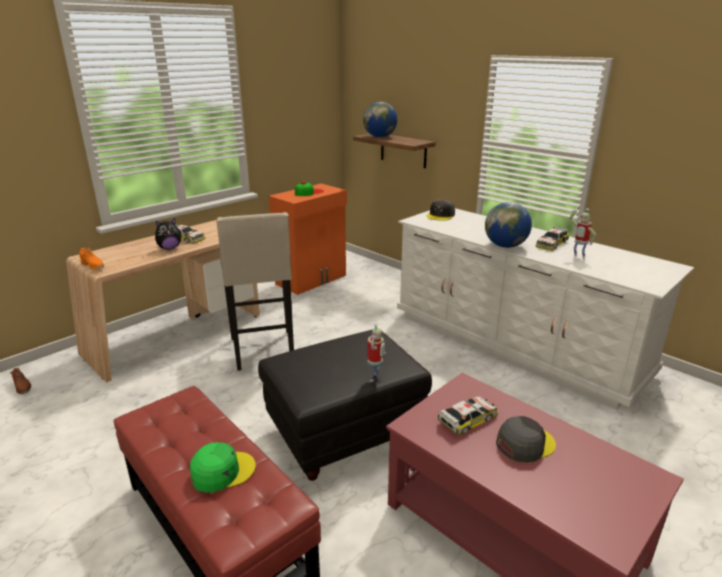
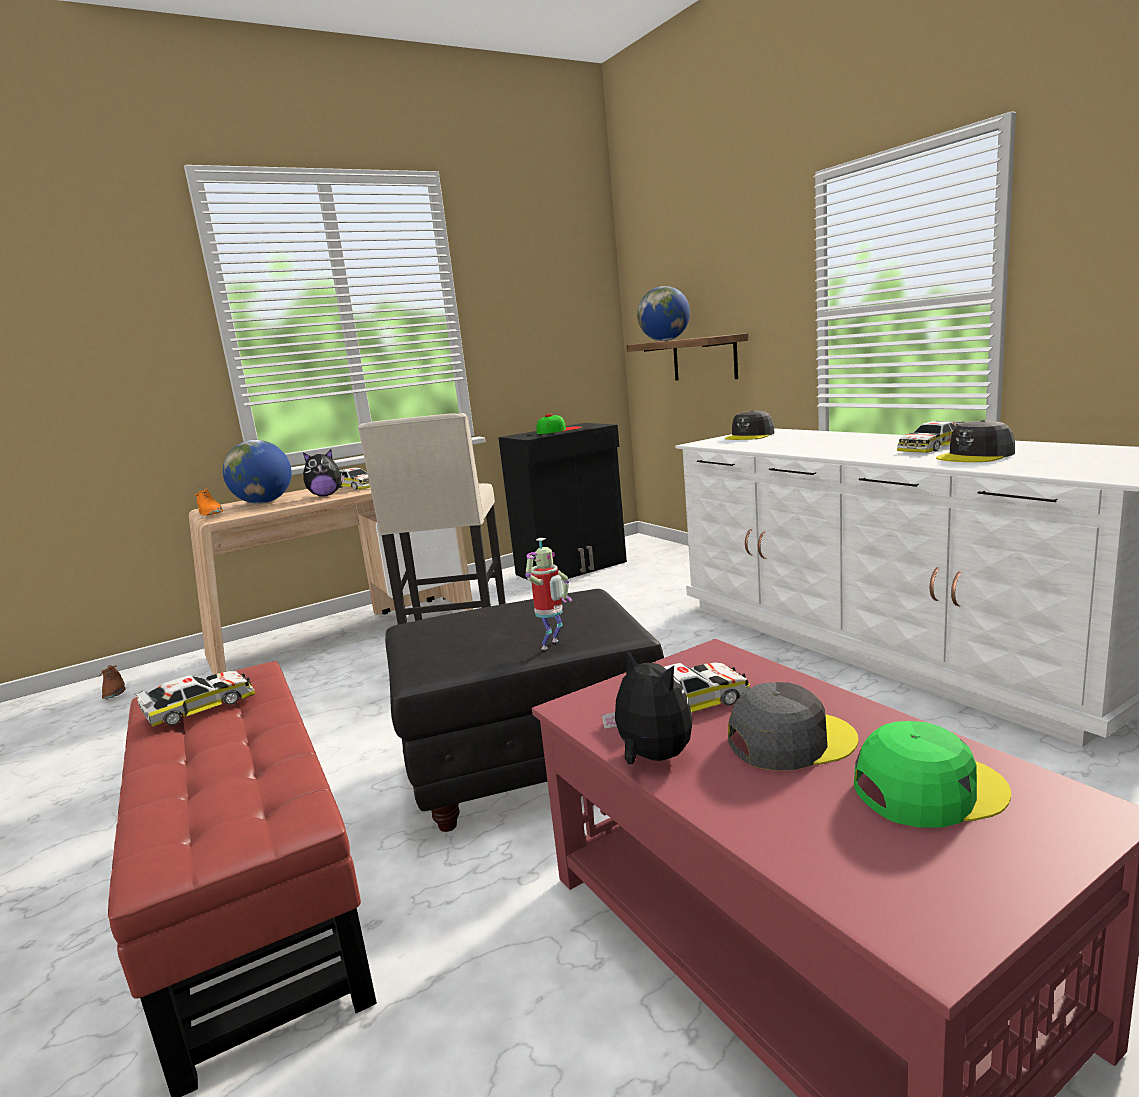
camera: 15 degrees right, 10 degrees down
(173, 427) = (200, 707): none -> toy car
(222, 471) = (223, 765): green cap -> green cap (928, 790)
(312, 280) = (573, 568): orange cabinet -> black cabinet
(464, 457) = (651, 758): none -> plush toy
(505, 246) = (841, 454): globe -> globe (264, 502)
(578, 257) = (975, 456): toy robot -> grey cap

